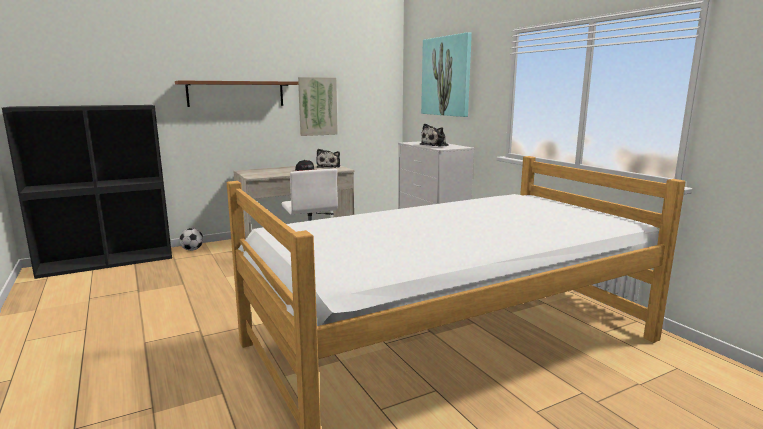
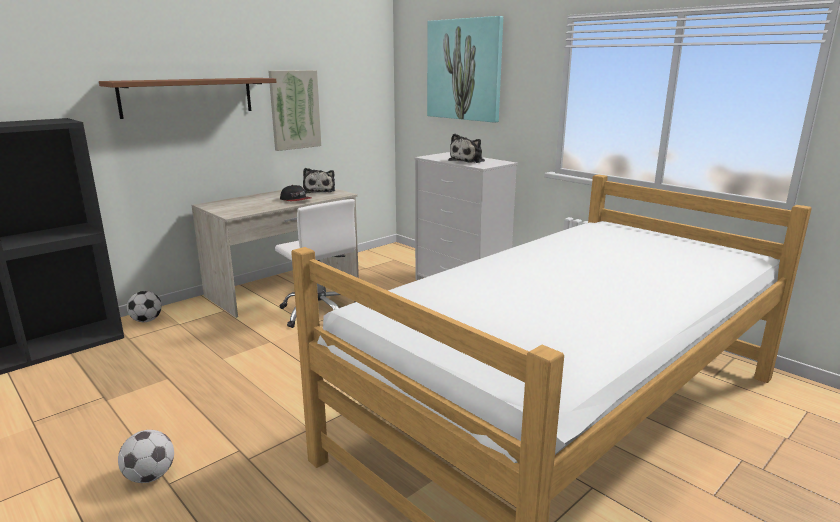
camera: 15 degrees left, 5 degrees up
(136, 337) = (150, 476): none -> football

